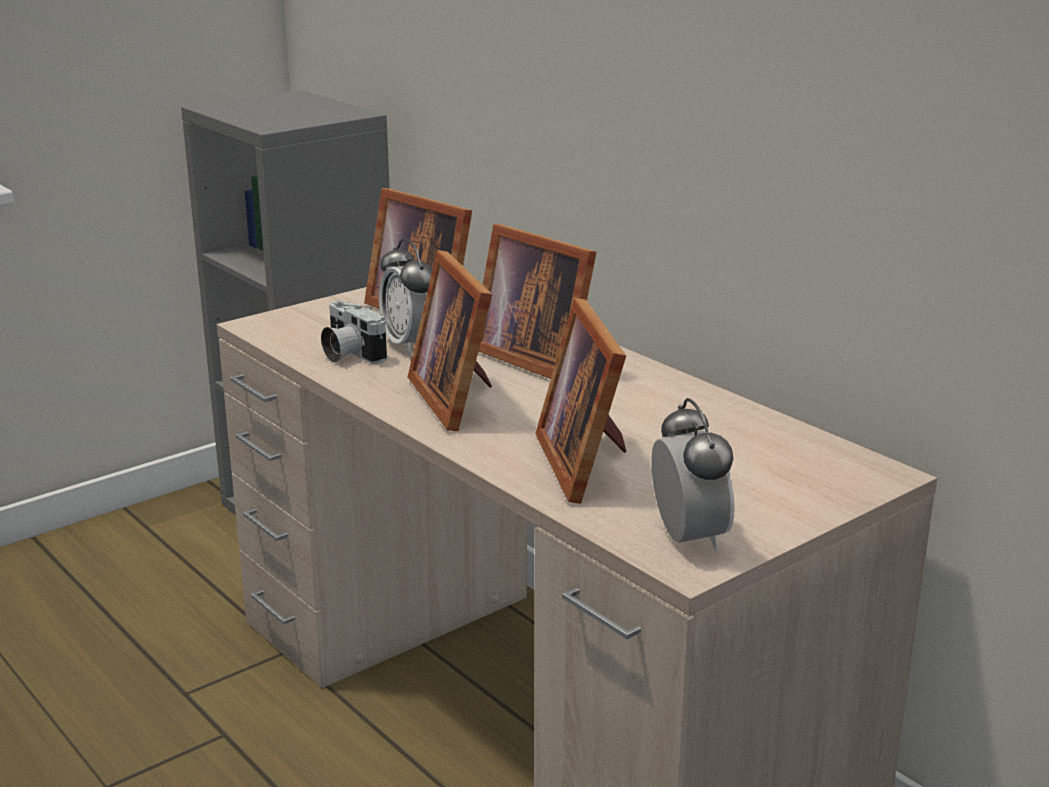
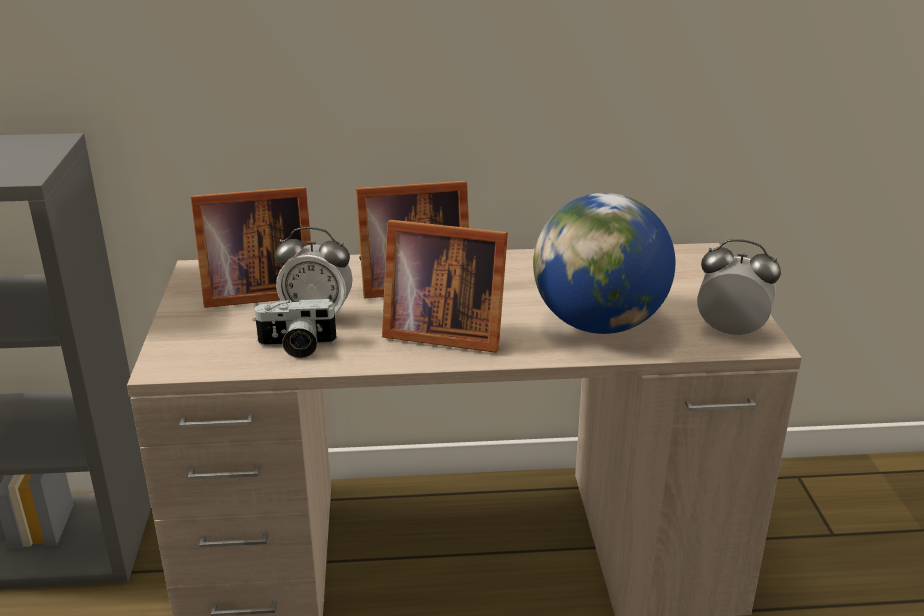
camera: 55 degrees left, 5 degrees up
(587, 462) = (599, 324): picture frame -> globe

